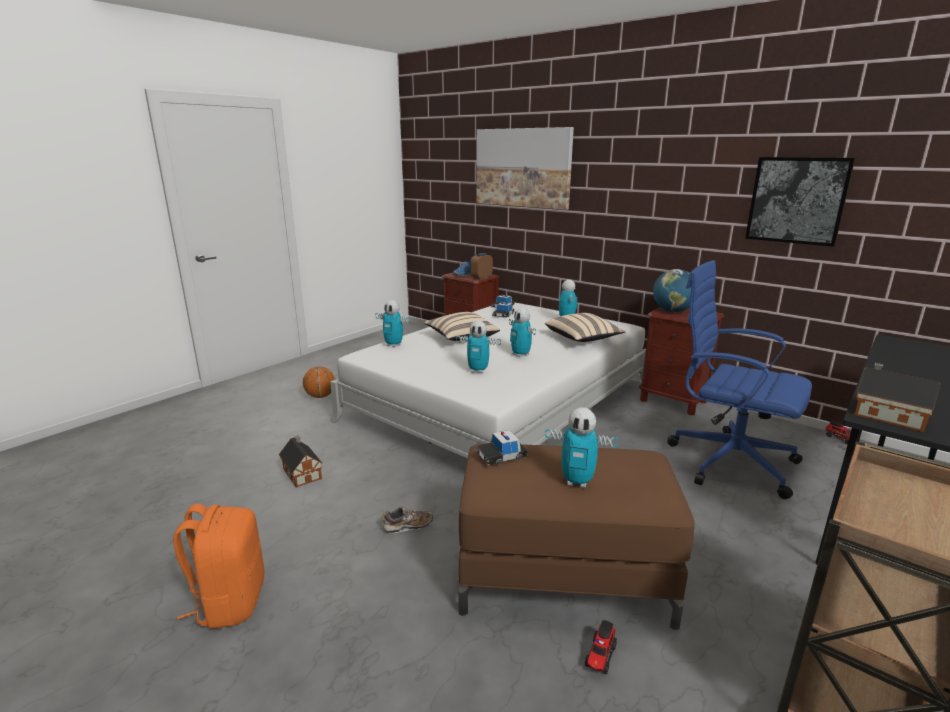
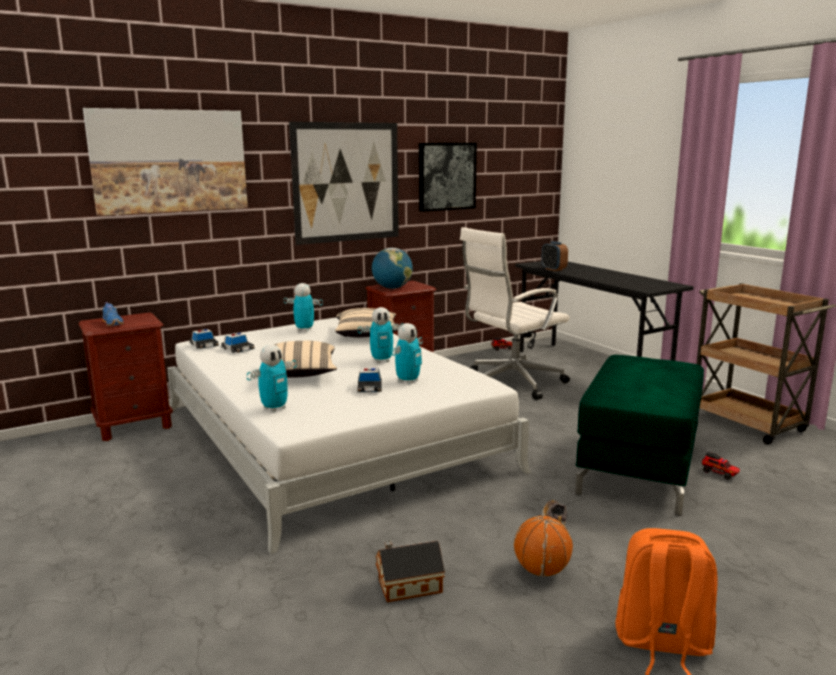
camera: 70 degrees left, 5 degrees down
(320, 396) = (164, 558): basketball -> basketball (542, 571)
(481, 277) = (147, 319): alarm clock -> alarm clock (553, 269)
(501, 456) = (618, 390): toy car -> toy car (369, 387)
(565, 575) = (638, 467): brown ottoman -> green ottoman
(577, 482) = (661, 376): toy robot -> none
(662, 196) = (346, 182): none -> picture
(728, 461) = (511, 383): blue office chair -> white office chair
(886, 415) = (645, 287): toy house -> none

